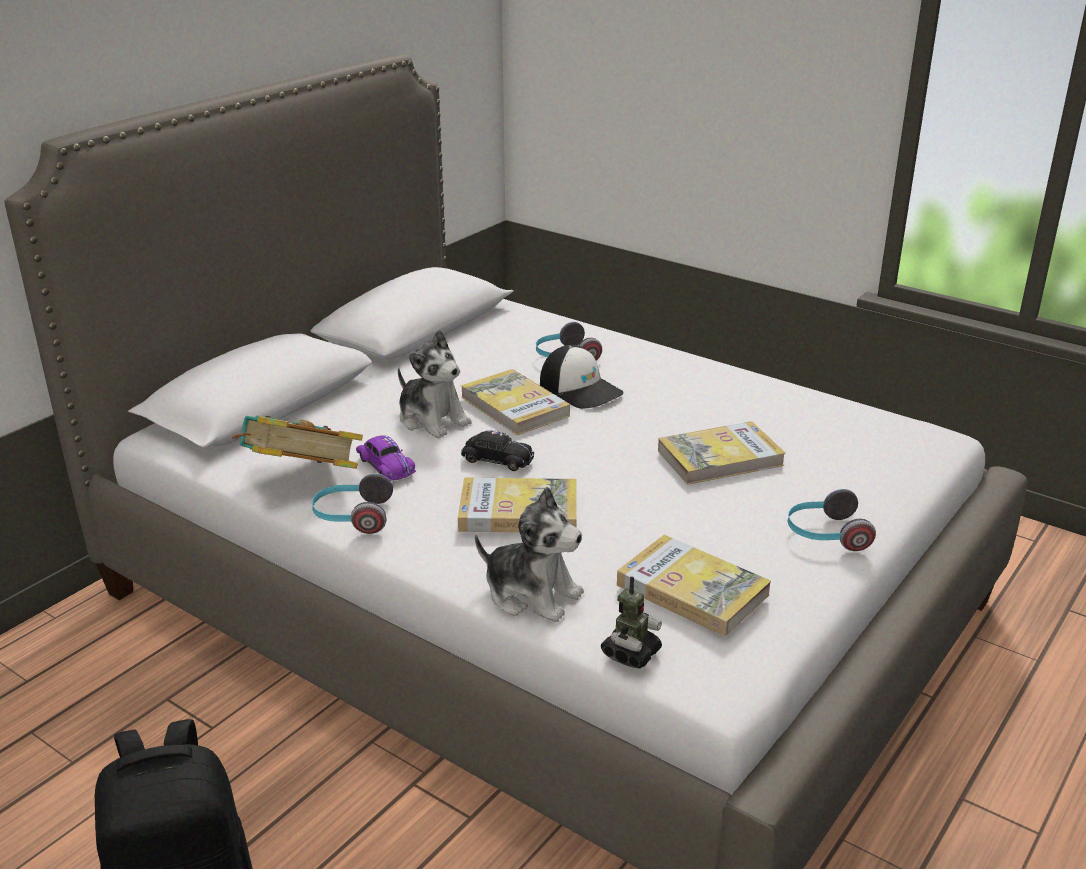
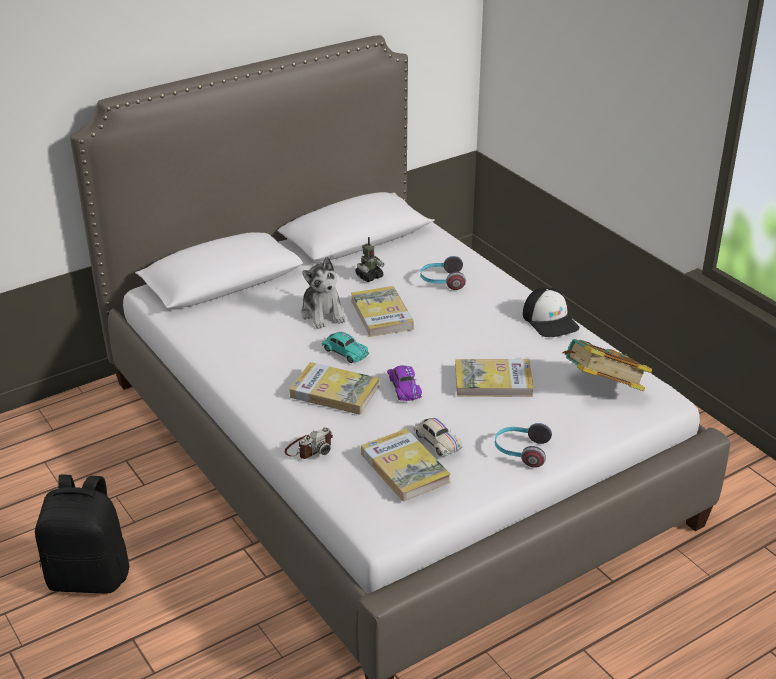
camera: 20 degrees right, 5 degrees up
(301, 479) = (218, 341): book -> book (602, 388)
(352, 517) = (234, 374): headphones -> none
(386, 466) = (274, 342): purple toy car -> purple toy car (404, 388)
(497, 459) = (345, 352): black toy car -> turquoise toy car
(532, 594) = (309, 448): plush toy -> camera
(580, 389) = (435, 309): cap -> cap (550, 320)
(630, 653) = (342, 498): toy robot -> toy robot (369, 276)
(709, 545) = (437, 441): none -> white toy car

